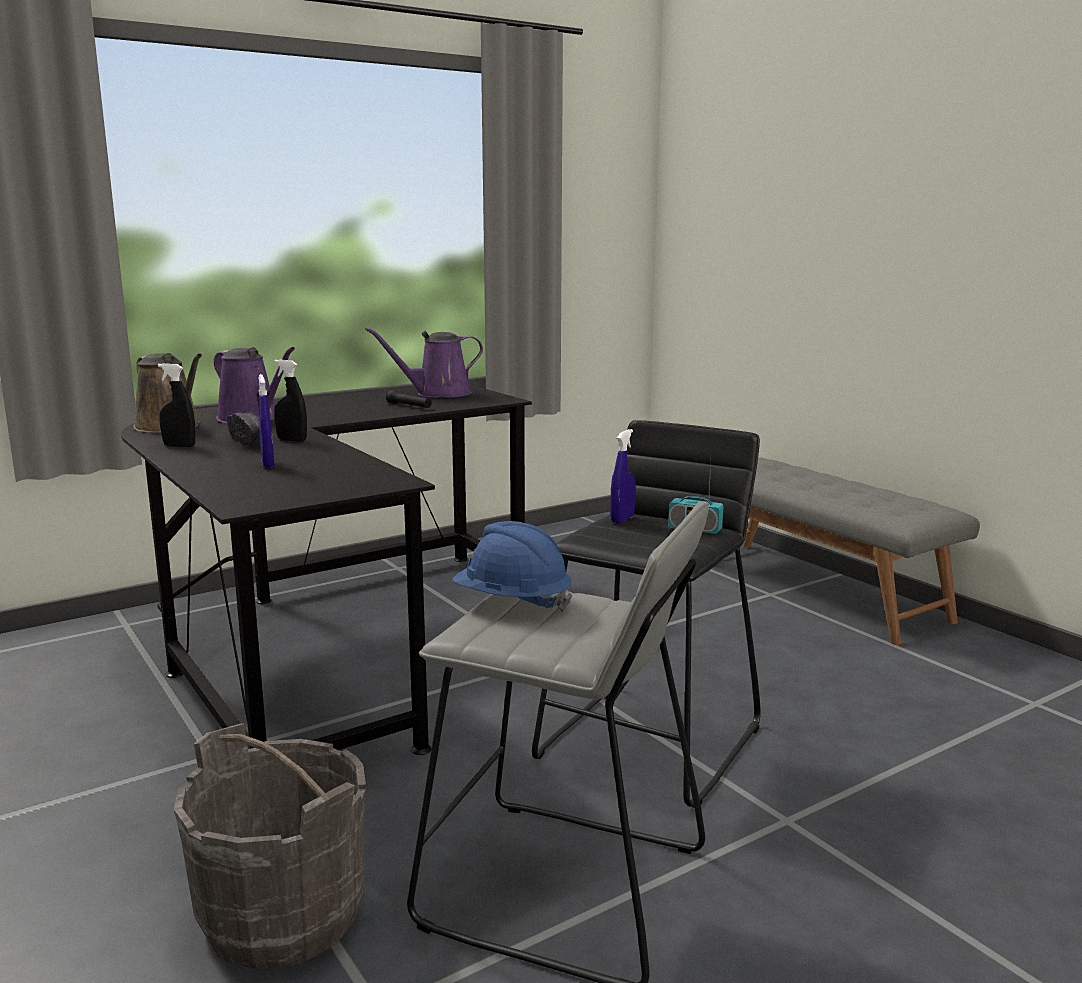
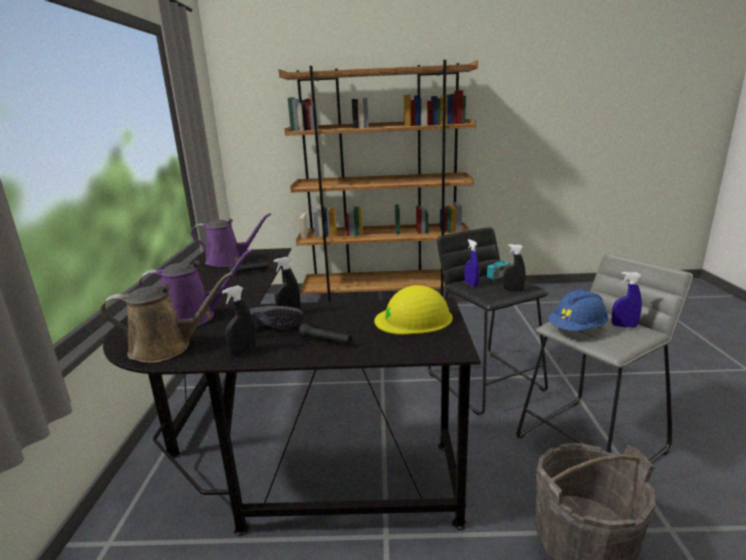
camera: 55 degrees left, 5 degrees up
(228, 462) = (326, 341): none -> black flashlight
(268, 464) = (351, 329): blue spray bottle -> blue spray bottle (623, 326)
(327, 479) = (414, 319): none -> yellow hard hat
(438, 394) = (229, 261): purple watering can -> purple watering can turned 105 degrees counterclockwise
(641, 546) = (513, 290): none -> black spray bottle
(813, 588) = (386, 298): grey bench -> brown bookcase

